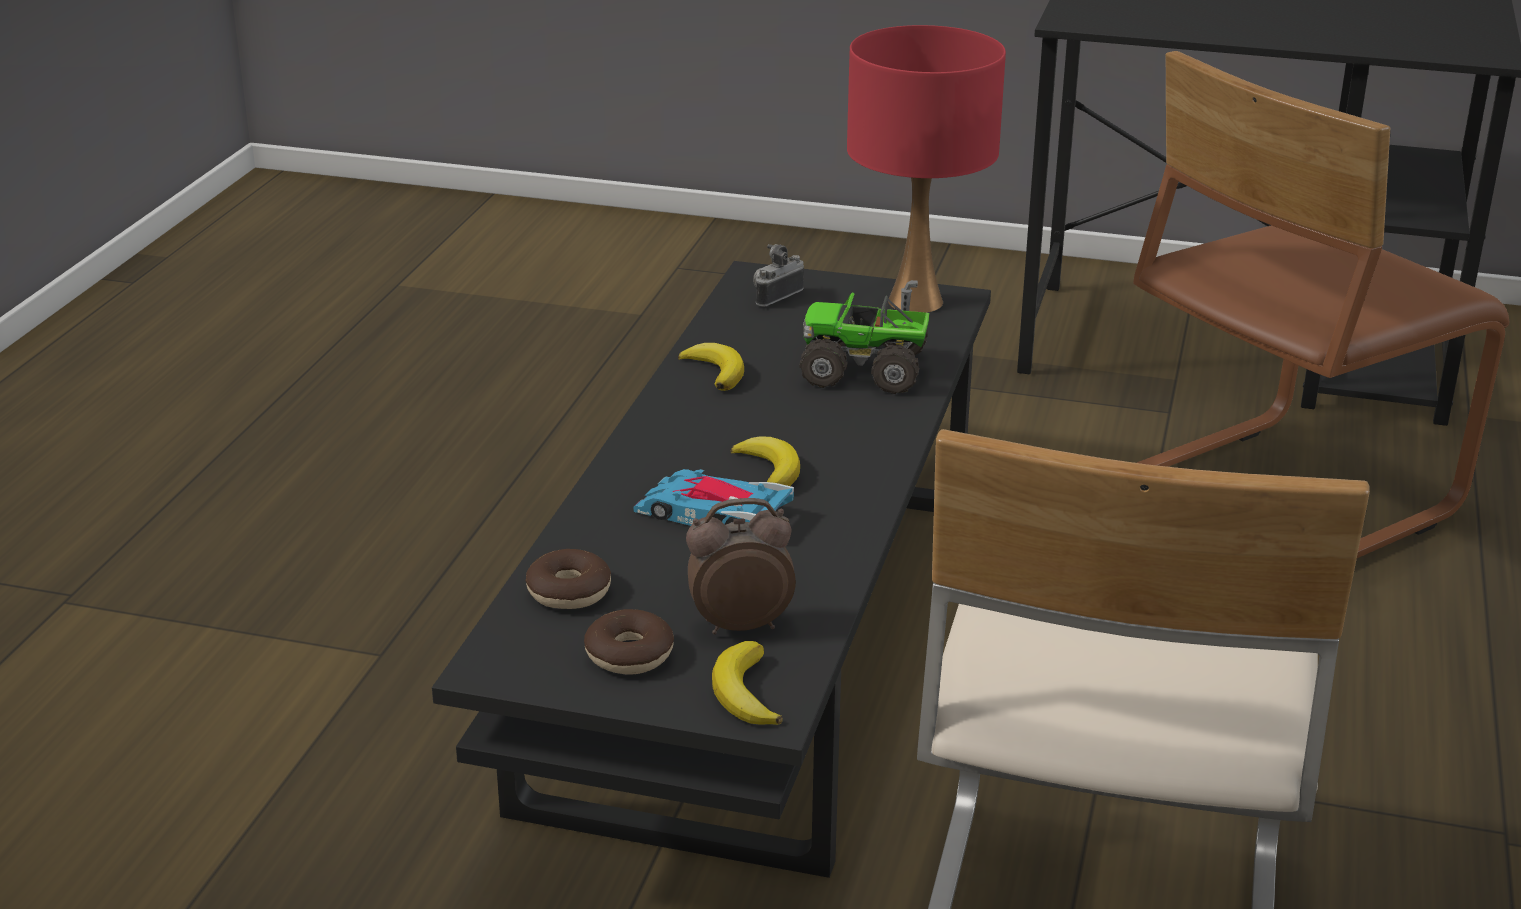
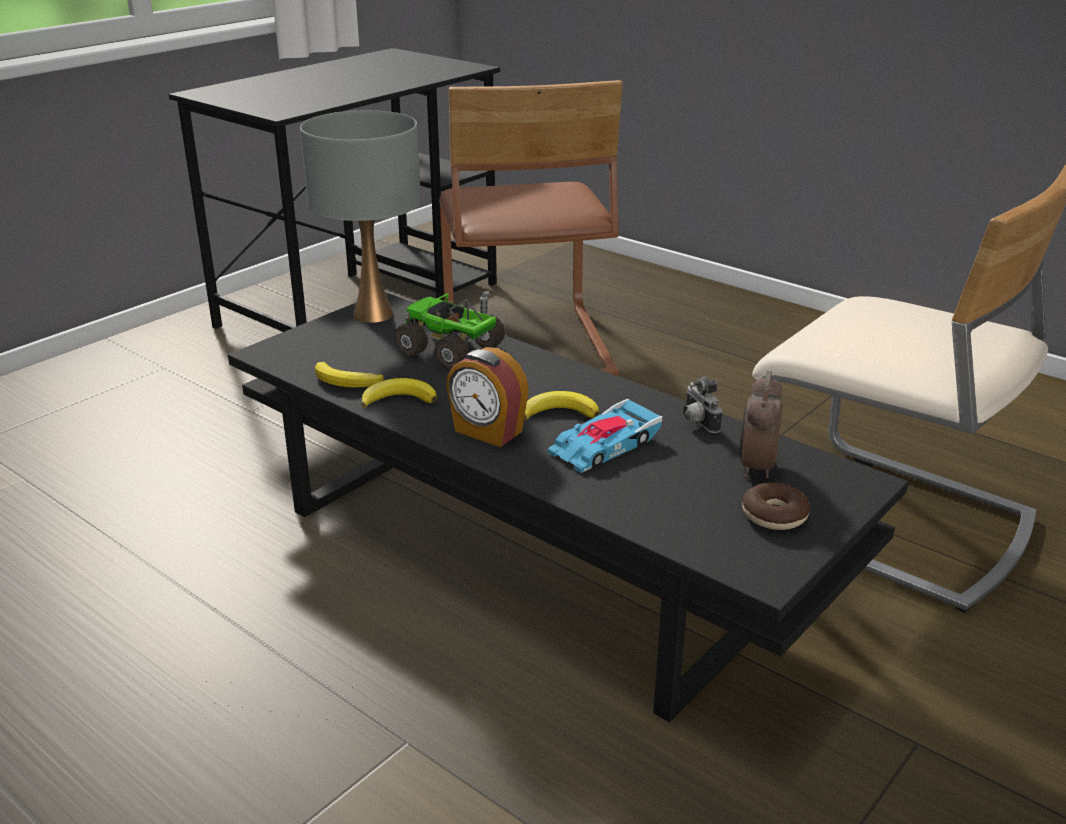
camera: 65 degrees left, 0 degrees up
(569, 591) = (676, 522): donut -> none
(683, 438) = (487, 432): none -> alarm clock
(744, 692) = (839, 484): banana -> banana (346, 381)
(774, 296) = (306, 353): camera -> camera (697, 422)
(866, 369) = (451, 351): toy truck -> toy truck turned 90 degrees clockwise
(914, 301) = (372, 314): red table lamp -> grey table lamp

